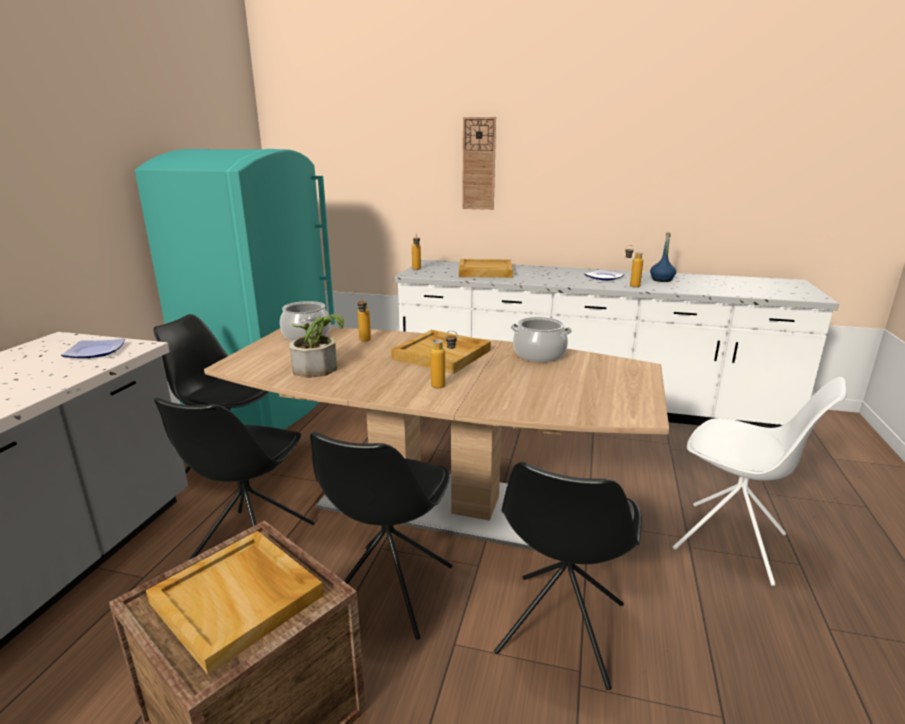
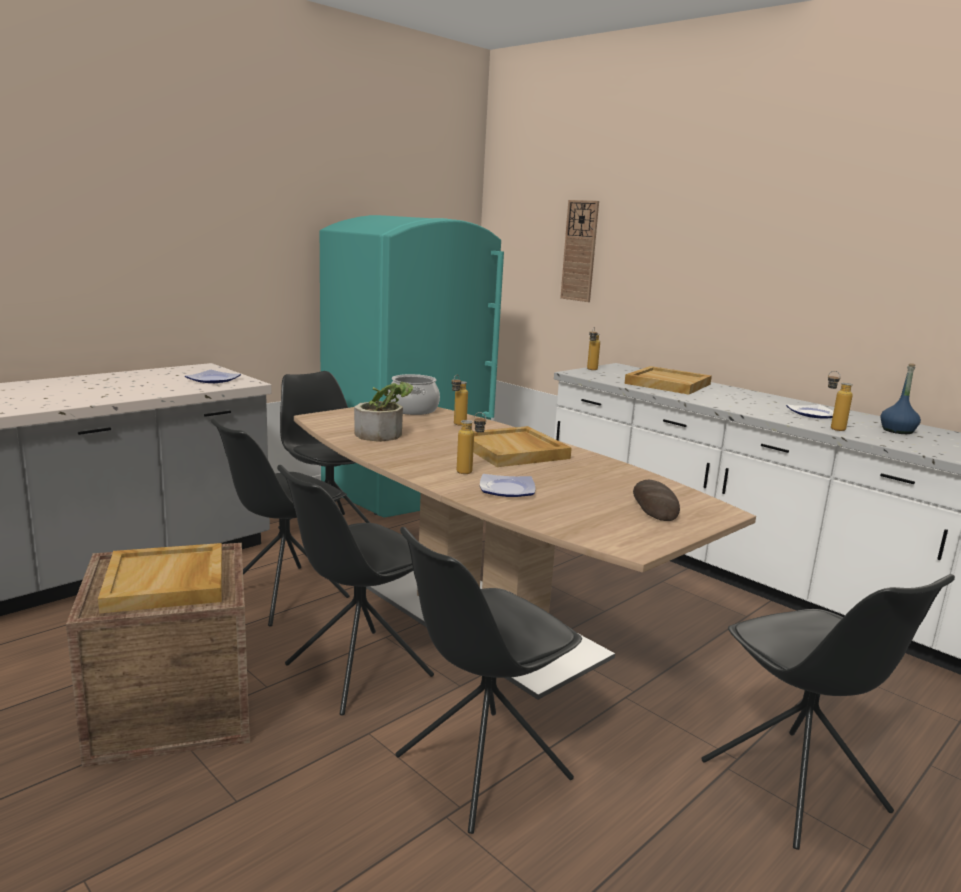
camera: 30 degrees right, 5 degrees down
(479, 164) = (693, 252): wall clock -> wall clock (580, 251)
(492, 392) = (508, 489): none -> plate
(539, 355) = (618, 474): cooking pot -> none
(600, 375) = (654, 506): none -> bread
(732, 543) = (795, 788): white chair -> black chair

